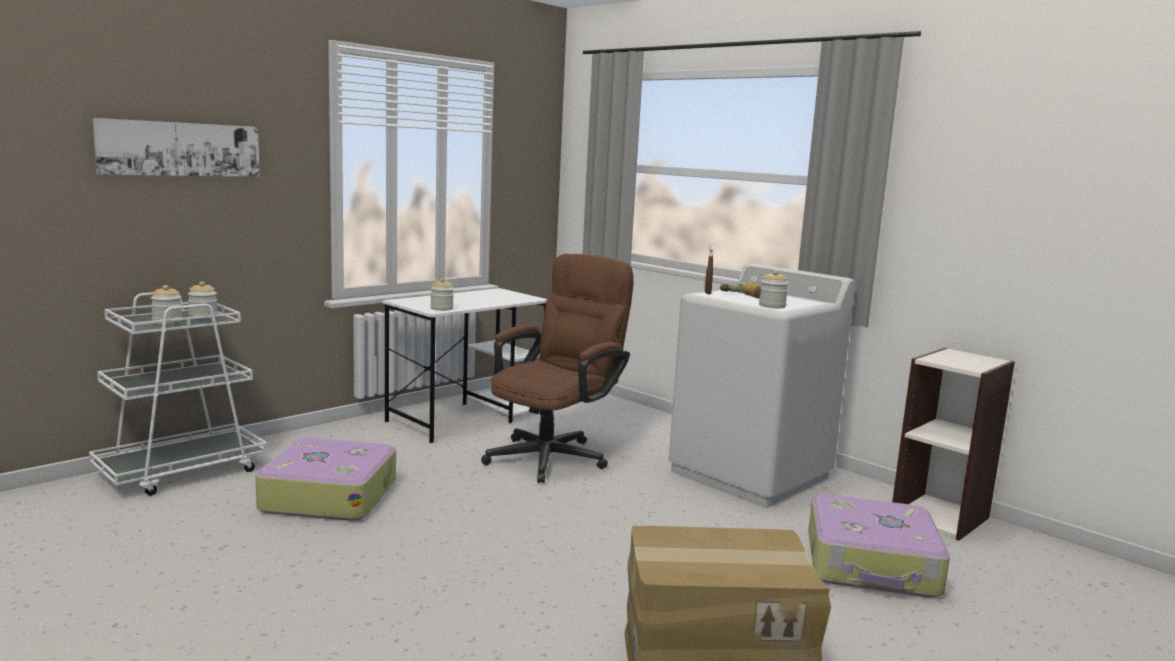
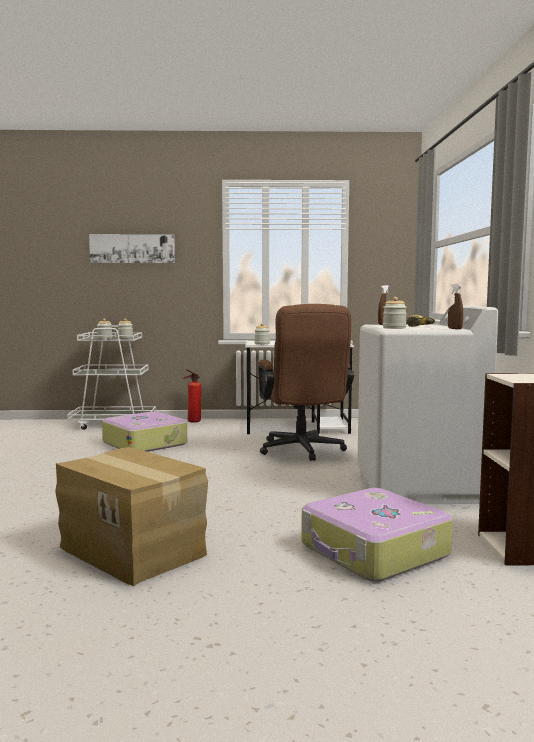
camera: 45 degrees right, 5 degrees down
(303, 437) = (192, 421): none -> fire extinguisher
(554, 455) = (303, 451): brown office chair -> brown office chair turned 90 degrees clockwise
(819, 302) = (454, 329): none -> brown spray bottle

